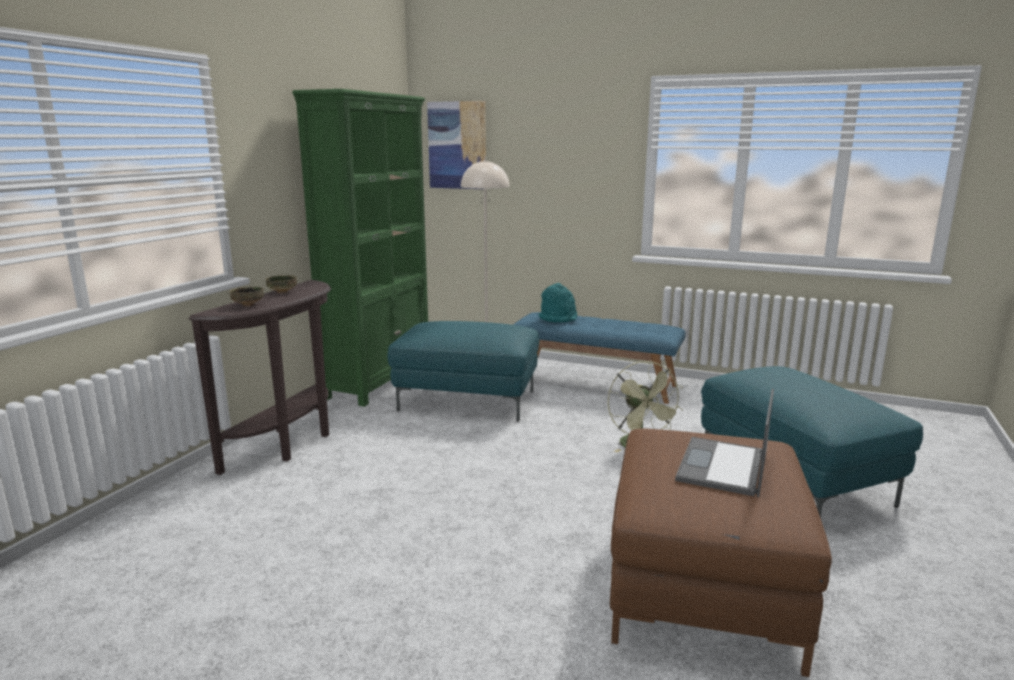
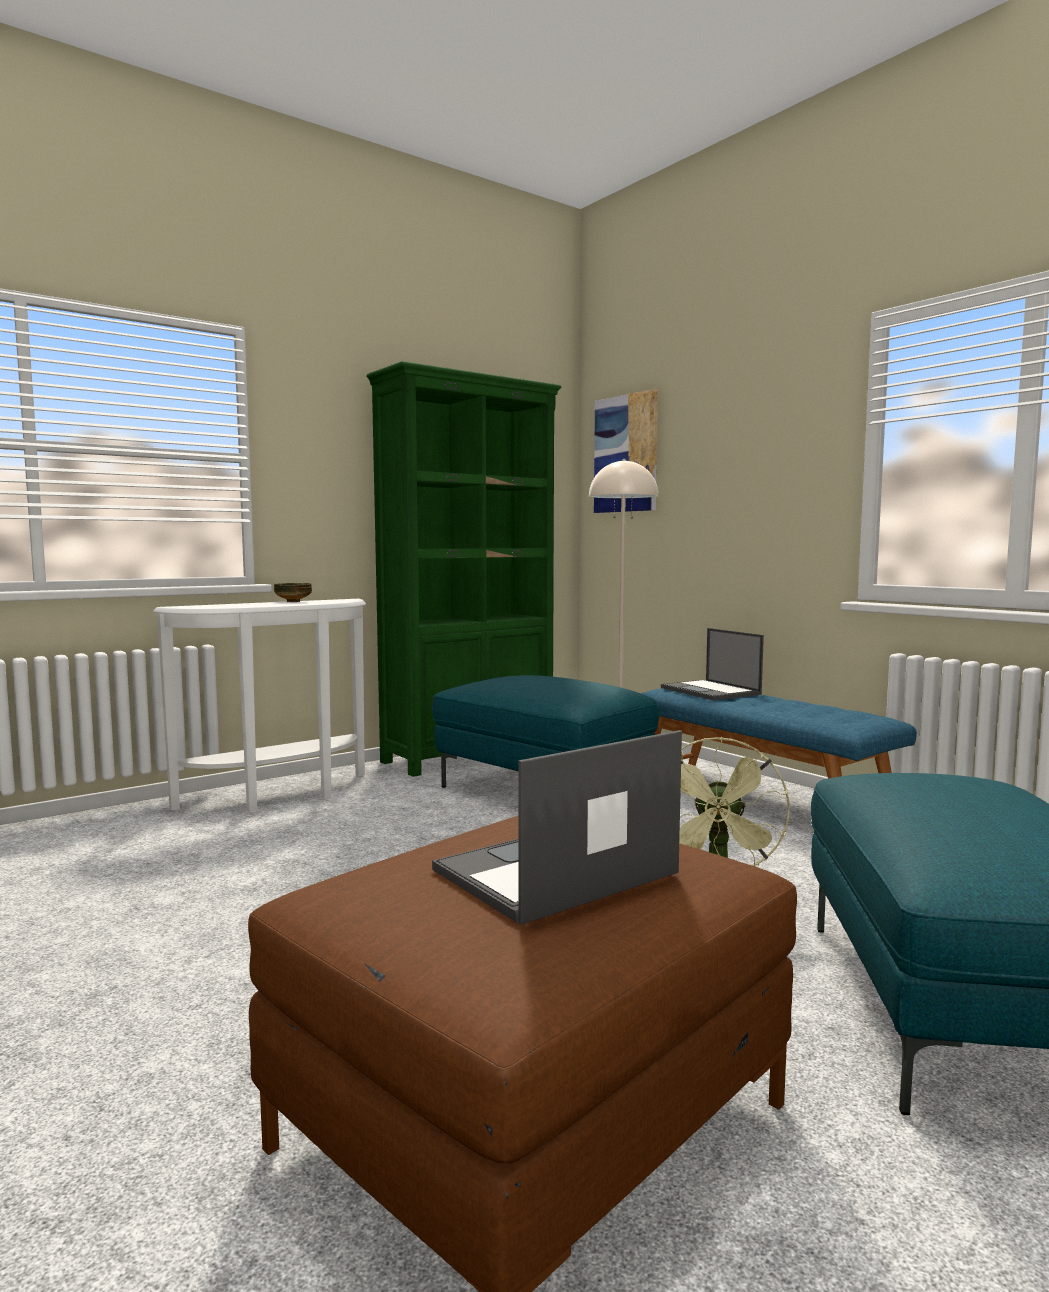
camera: 30 degrees right, 10 degrees down
(248, 305) = (227, 605): bowl -> none
(291, 443) = (282, 796): brown console table -> white console table
(558, 318) = (711, 691): turquoise hat -> laptop

